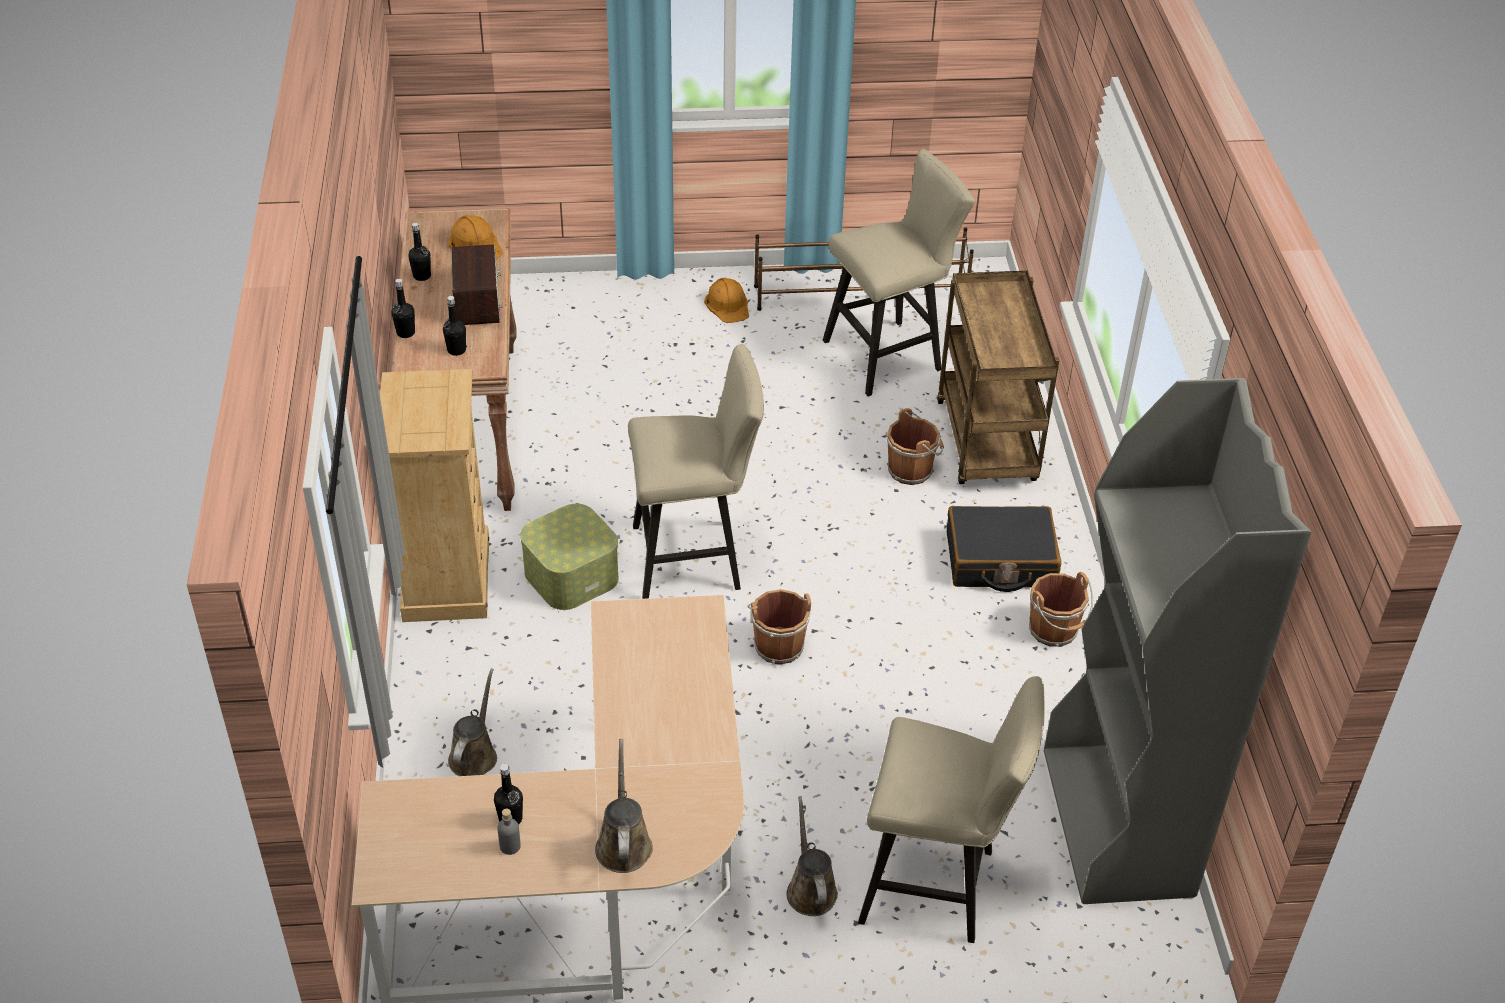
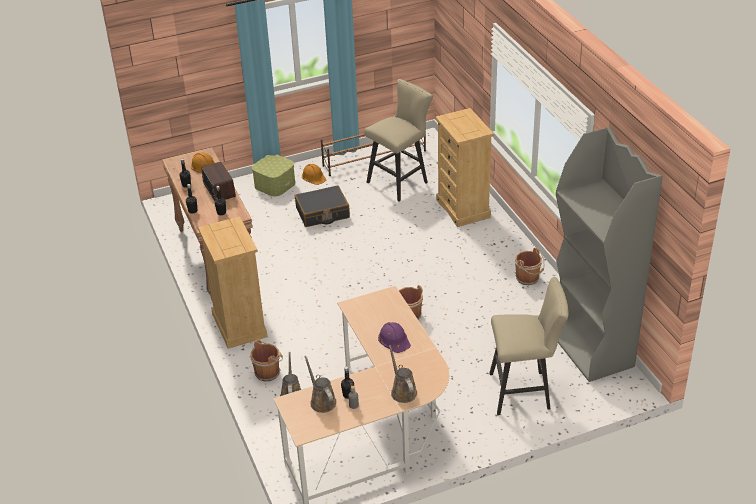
camera: 15 degrees left, 5 degrees down
(571, 575) = (298, 309): storage box -> storage box (274, 184)
(663, 717) = (394, 339): none -> purple hard hat
(695, 558) = (353, 288): beige stool -> none
(810, 889) = (470, 407): brown watering can -> brown watering can (321, 401)
(912, 469) = (434, 227): brown bucket -> brown bucket (268, 372)
(988, 444) = (463, 209): brown cart -> beige dresser
(1000, 560) = (491, 256): black suitcase -> black suitcase (322, 213)

